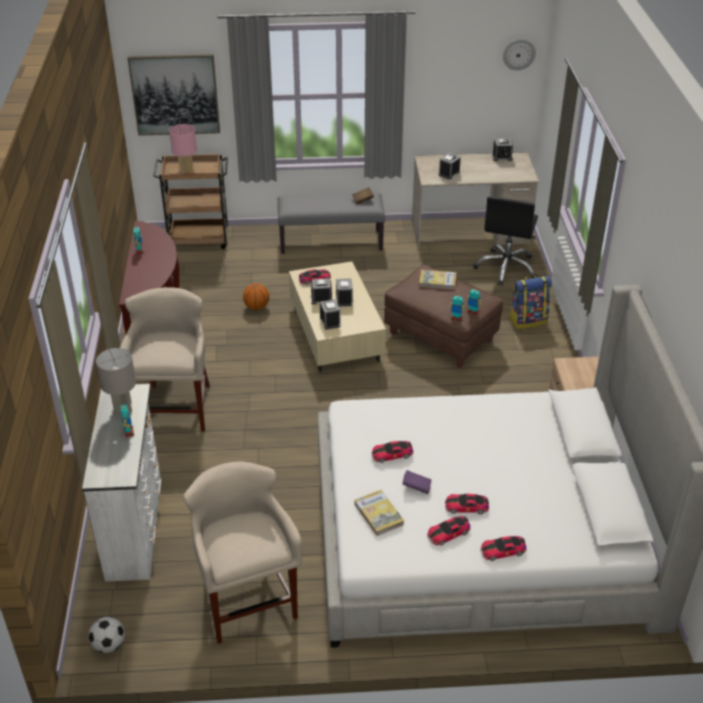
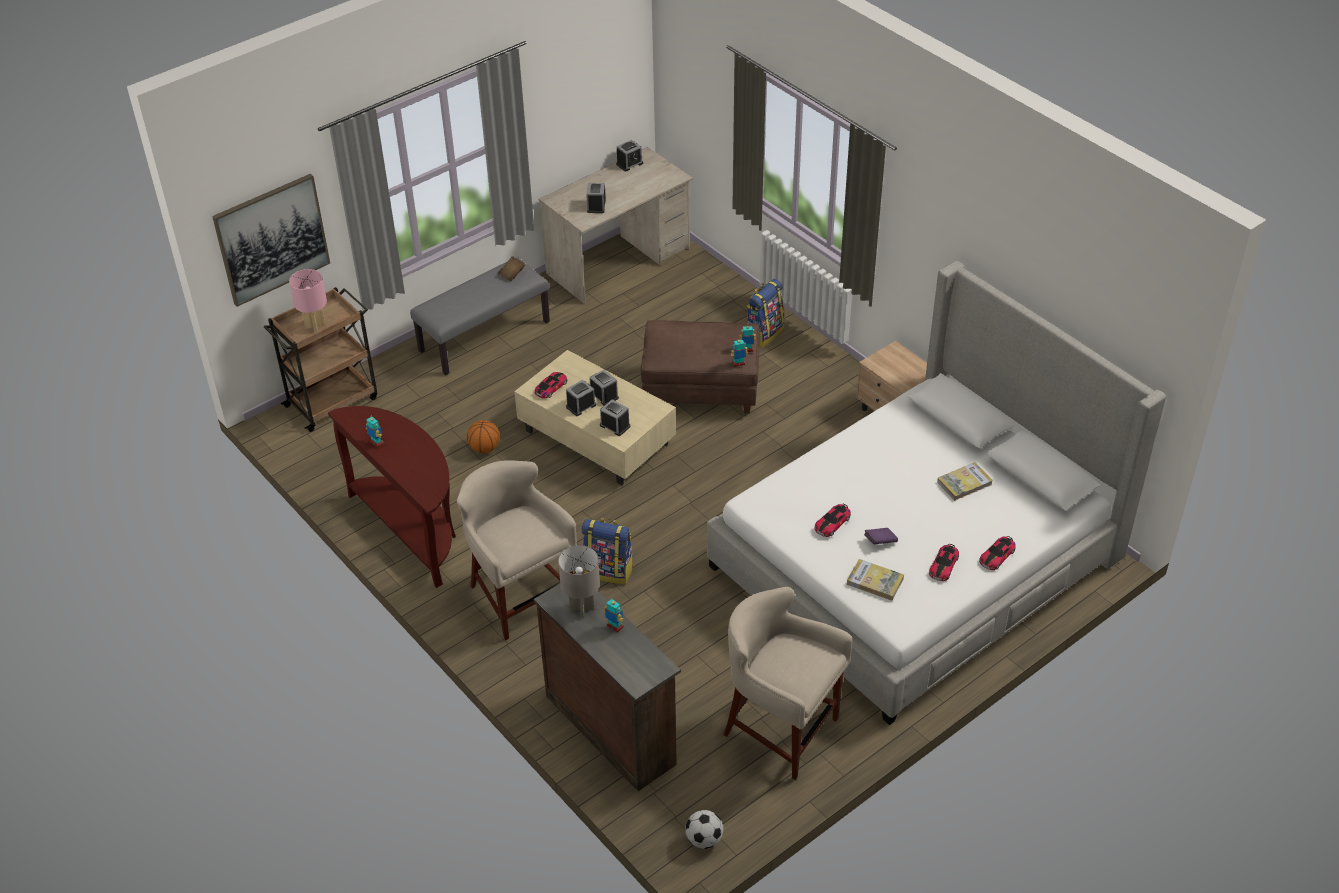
camera: 35 degrees left, 5 degrees up
(136, 527) = (611, 728): white dresser -> brown dresser
(250, 422) = (609, 570): none -> backpack
(437, 281) = (683, 333): book -> book (964, 483)
(466, 506) = (935, 535): toy car -> none
(506, 268) = (691, 285): black office chair -> none
(519, 54) = (625, 45): wall clock -> none

